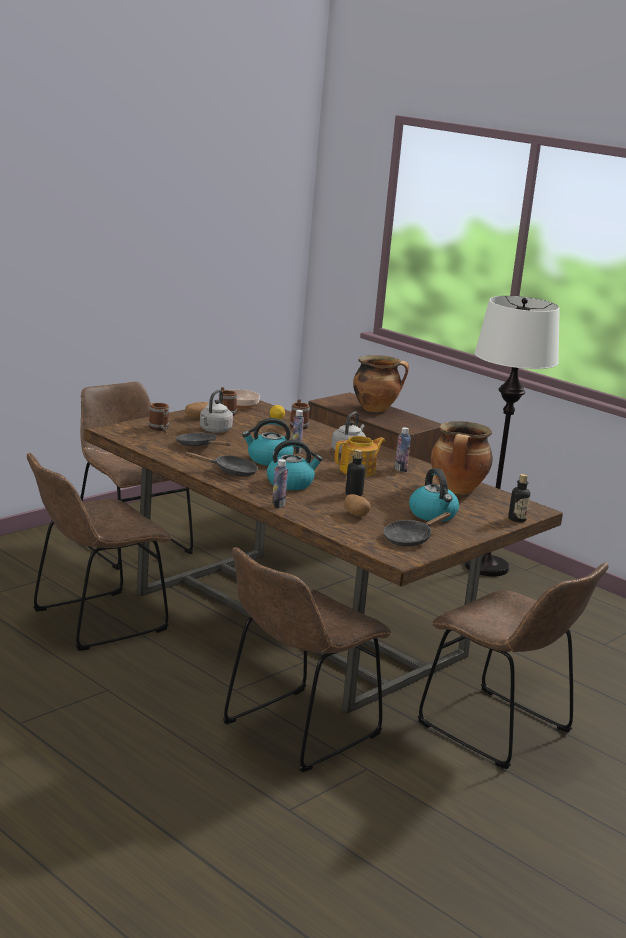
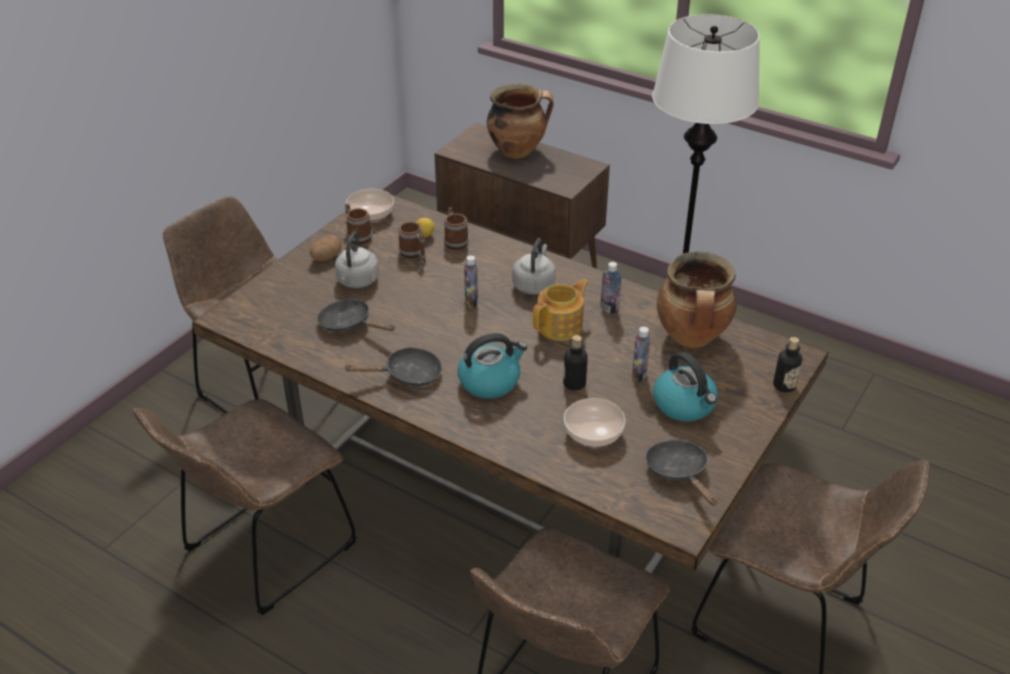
camera: 10 degrees left, 20 degrees up
(160, 429) = (288, 296): mug -> mug (414, 254)
(268, 460) = (445, 332): kettle -> none
(278, 505) = (492, 440): bottle -> bottle (639, 375)
(355, 514) = (593, 433): potato -> bowl
(410, 539) = (679, 472): black frying pan -> black frying pan turned 120 degrees clockwise

